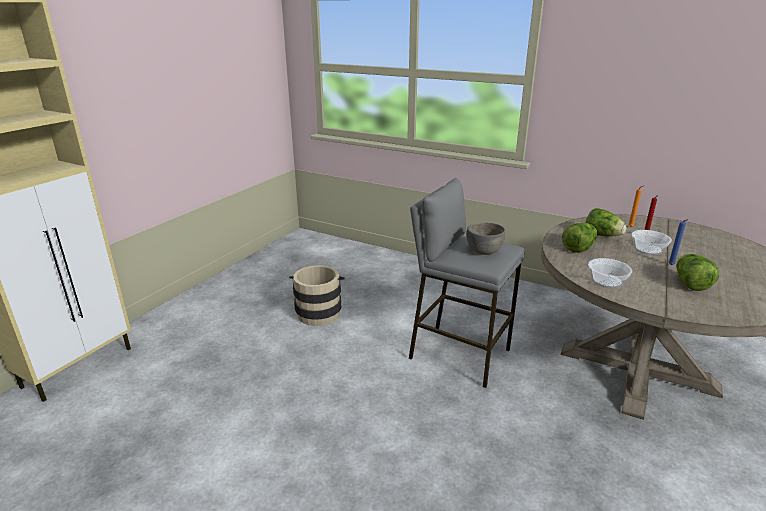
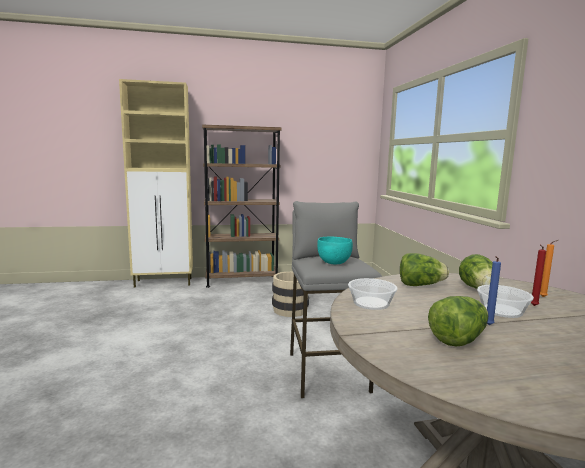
camera: 50 degrees right, 15 degrees down
(189, 306) = (241, 281): none -> brown bookcase
(484, 252) = (334, 263): grey bowl -> turquoise bowl

